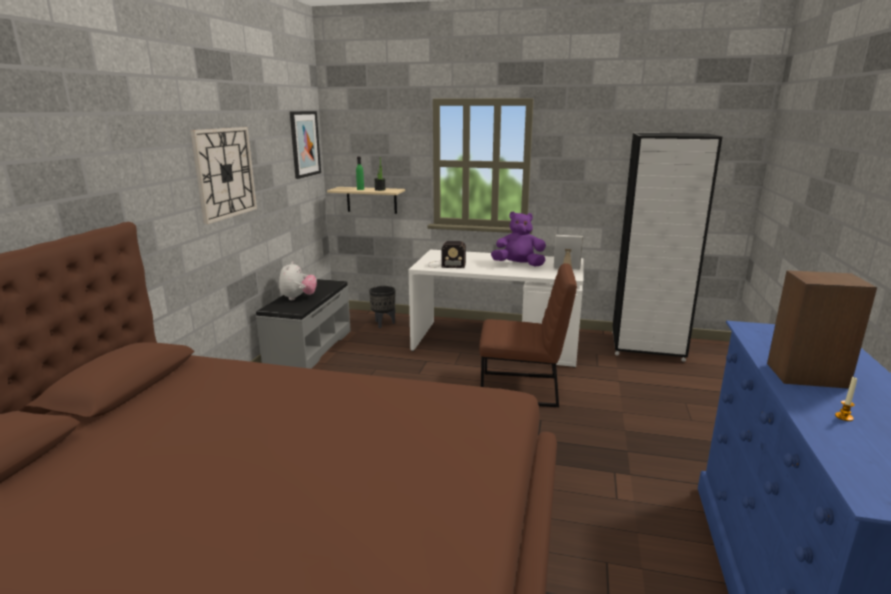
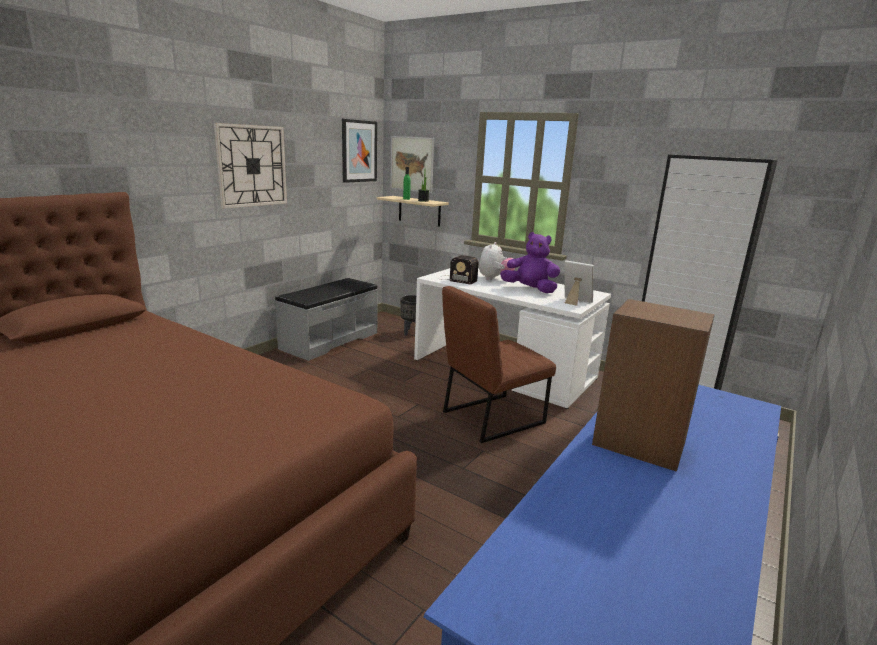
camera: 20 degrees right, 0 degrees up
(298, 298) = (320, 291): plush toy -> plush toy (495, 279)
(358, 153) = (412, 164): none -> picture
(522, 389) = (490, 417): brown chair -> brown chair turned 120 degrees clockwise
(844, 417) = (609, 500): candle -> none

